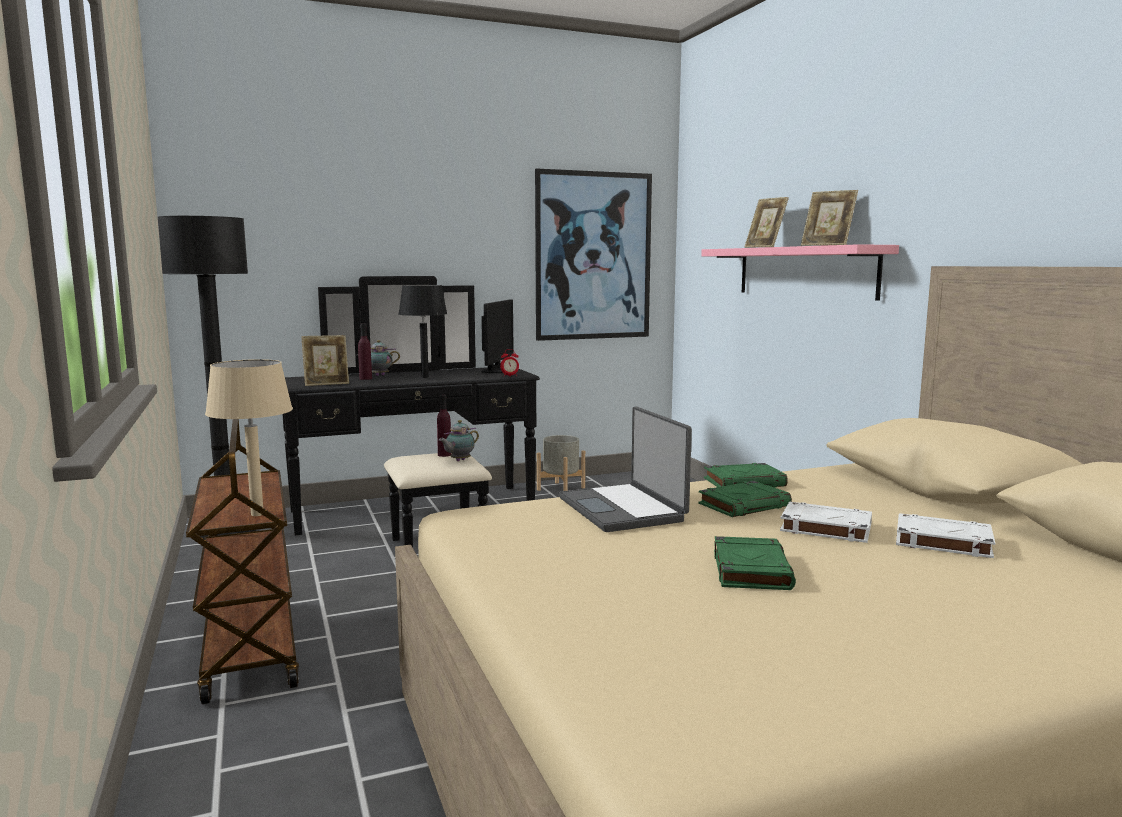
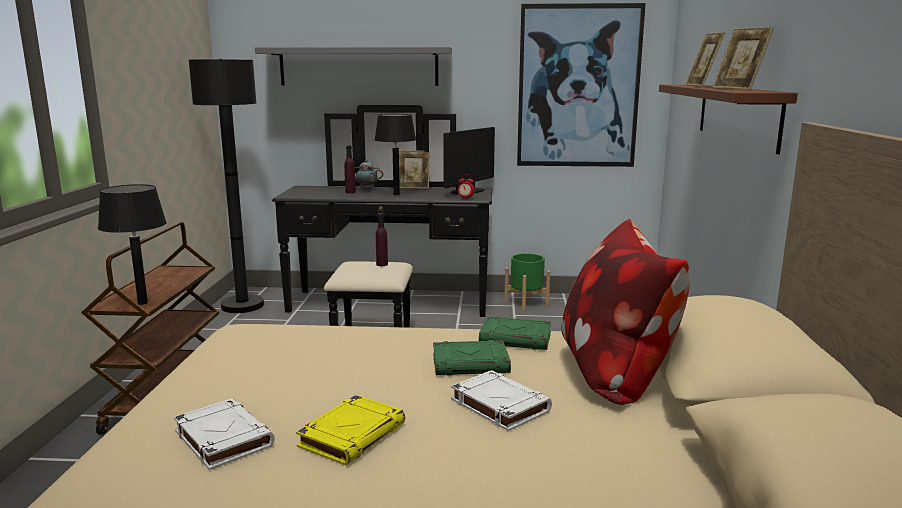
camera: 25 degrees right, 5 degrees up
(256, 514) = (142, 303): beige table lamp -> black table lamp
(326, 384) = (313, 195): picture frame -> picture frame (413, 187)
(356, 232) = (358, 66): none -> grey shelf
(459, 460) = (385, 271): teapot -> none
(560, 489) = (526, 302): grey planter -> green planter
(623, 509) = (362, 348): laptop -> none
(750, 570) = (352, 435): green book -> yellow book
(804, 271) = (737, 114): pink shelf -> brown shelf
(866, 493) = (616, 372): none -> pillow
(941, 542) = (587, 448): white book -> white book (222, 438)

